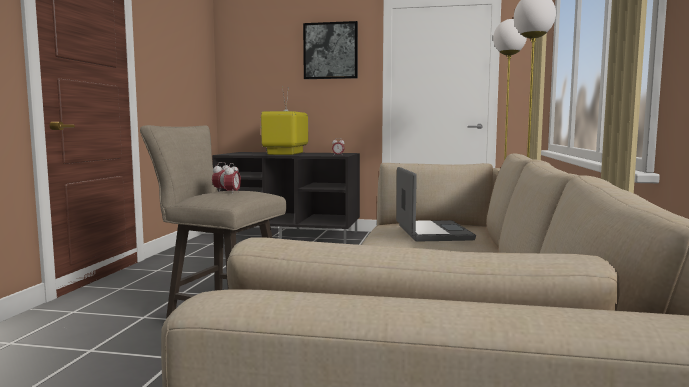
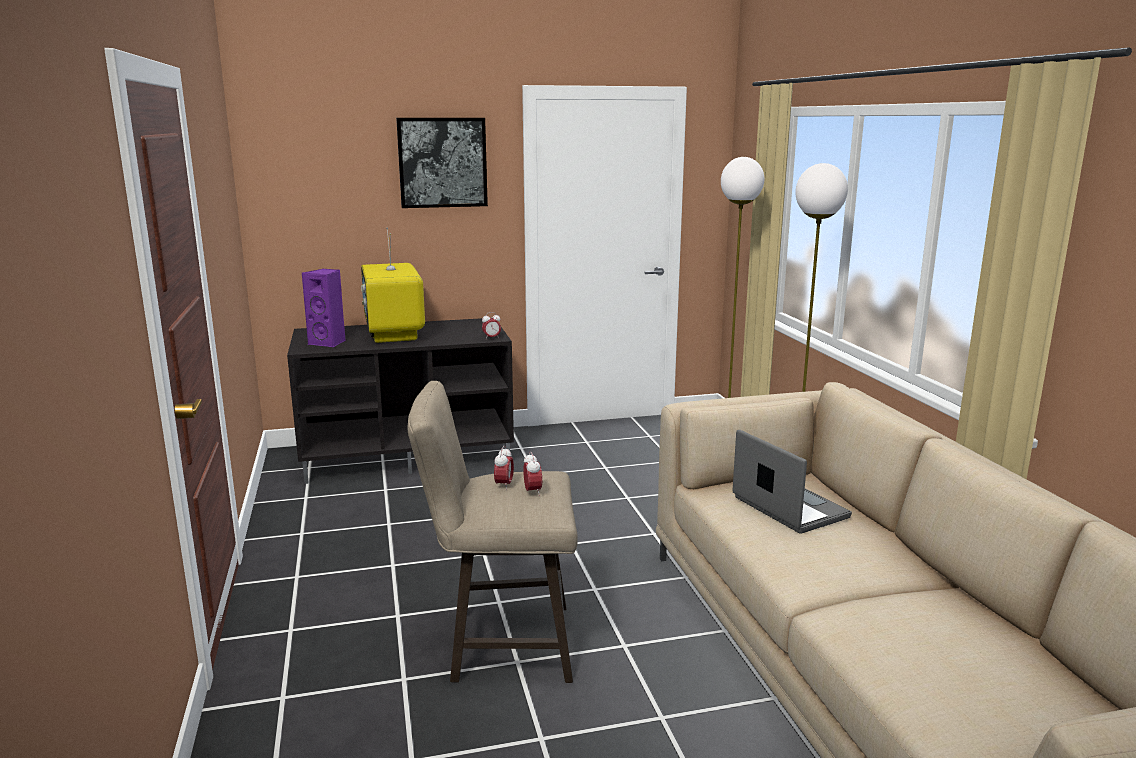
camera: 25 degrees left, 10 degrees up
(243, 154) = (329, 343): none -> purple speaker

